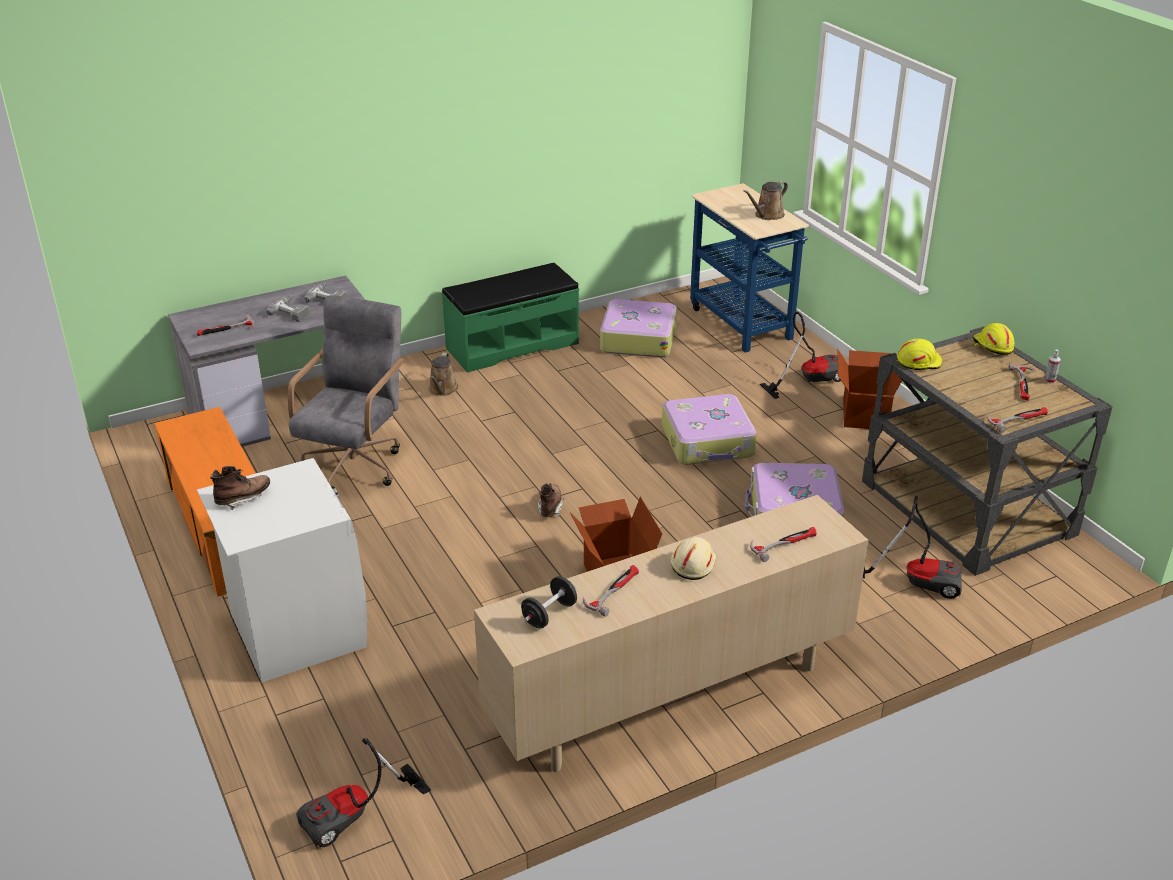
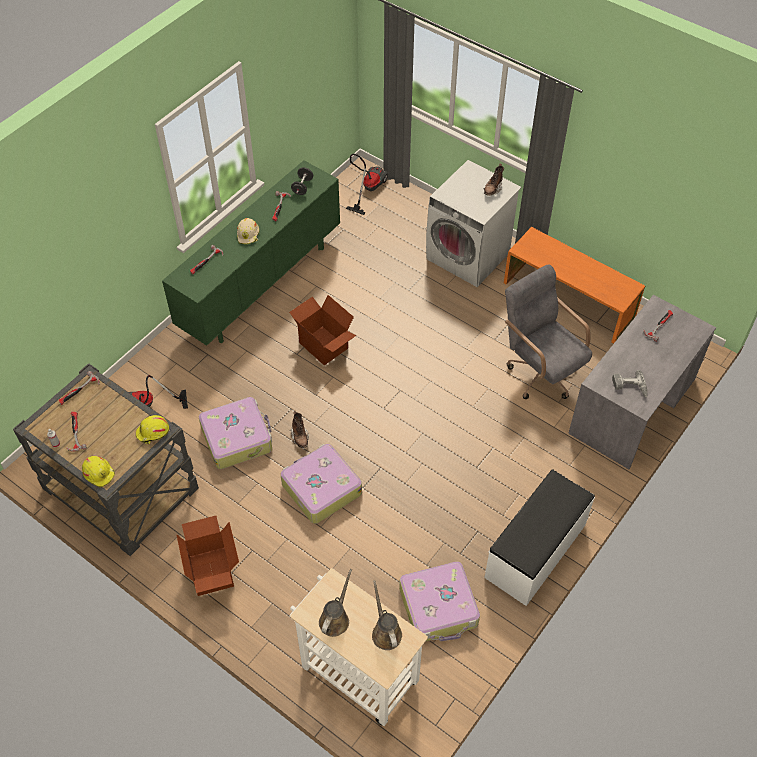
camera: 155 degrees right, 20 degrees up
(292, 311) = (638, 362): power drill -> none
(356, 465) = (539, 373): grey office chair -> grey office chair turned 150 degrees clockwise
(442, 390) = (546, 471): brown watering can -> brown watering can (385, 632)
(512, 345) = (536, 551): green bench -> white bench
(550, 508) = (393, 384): brown boot -> brown boot (300, 437)
(672, 697) = (261, 285): beige cabinet -> green cabinet
(742, 324) = (358, 674): blue cart -> white cart
(809, 379) = (269, 604): vacuum cleaner -> none

